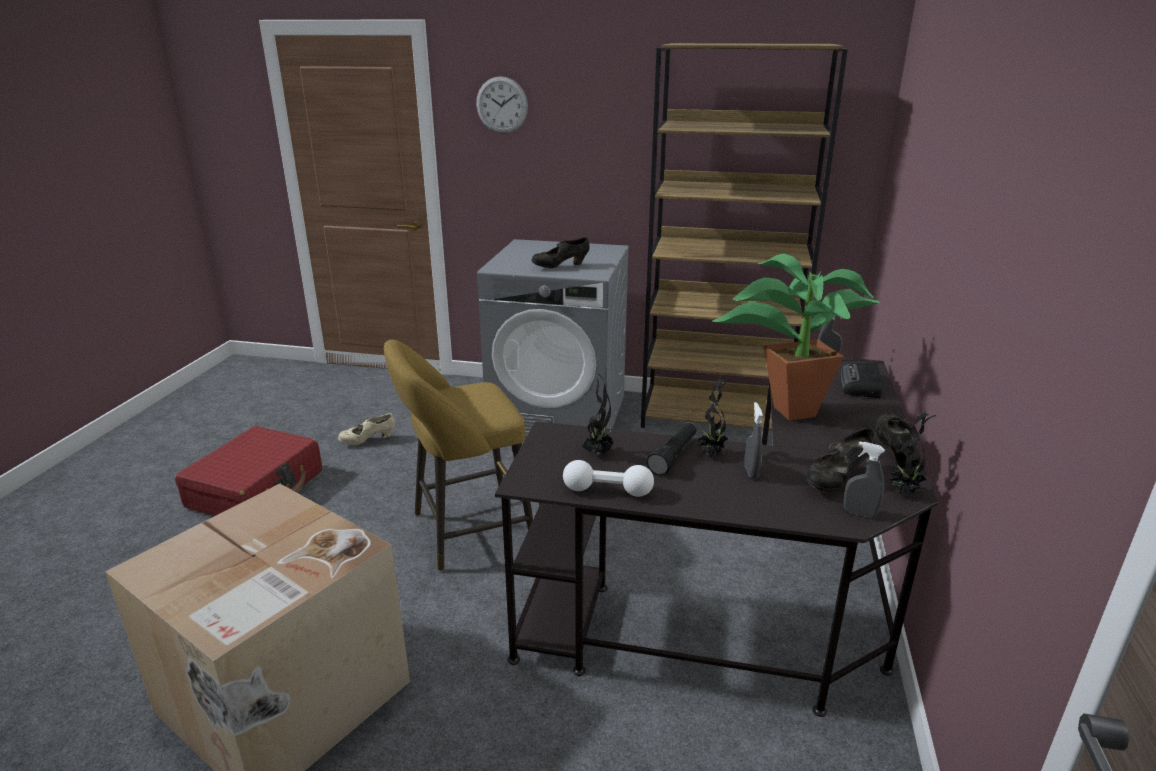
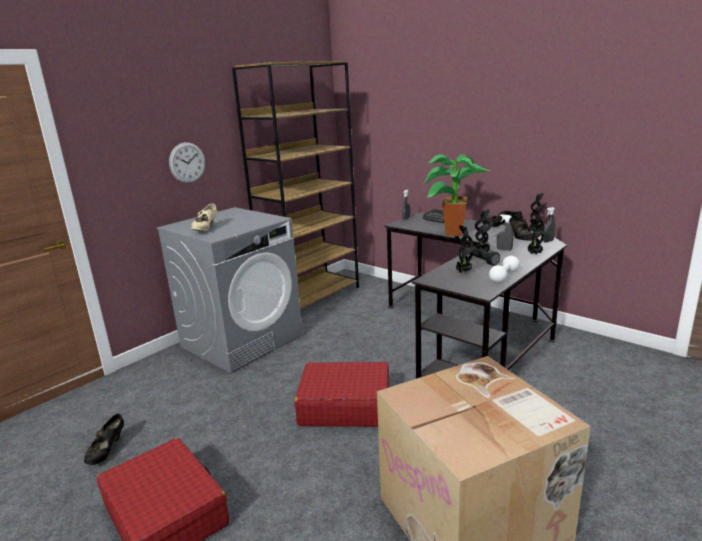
camera: 60 degrees left, 5 degrees down
(368, 440) = (165, 432): beige shoe -> beige shoe (206, 229)
(465, 531) = (344, 406): yellow stool -> red suitcase
(502, 105) = (123, 120): wall clock -> wall clock (187, 163)
(560, 266) = (245, 223): black shoe -> black shoe (107, 451)
(755, 506) = (533, 254): none -> potted plant

